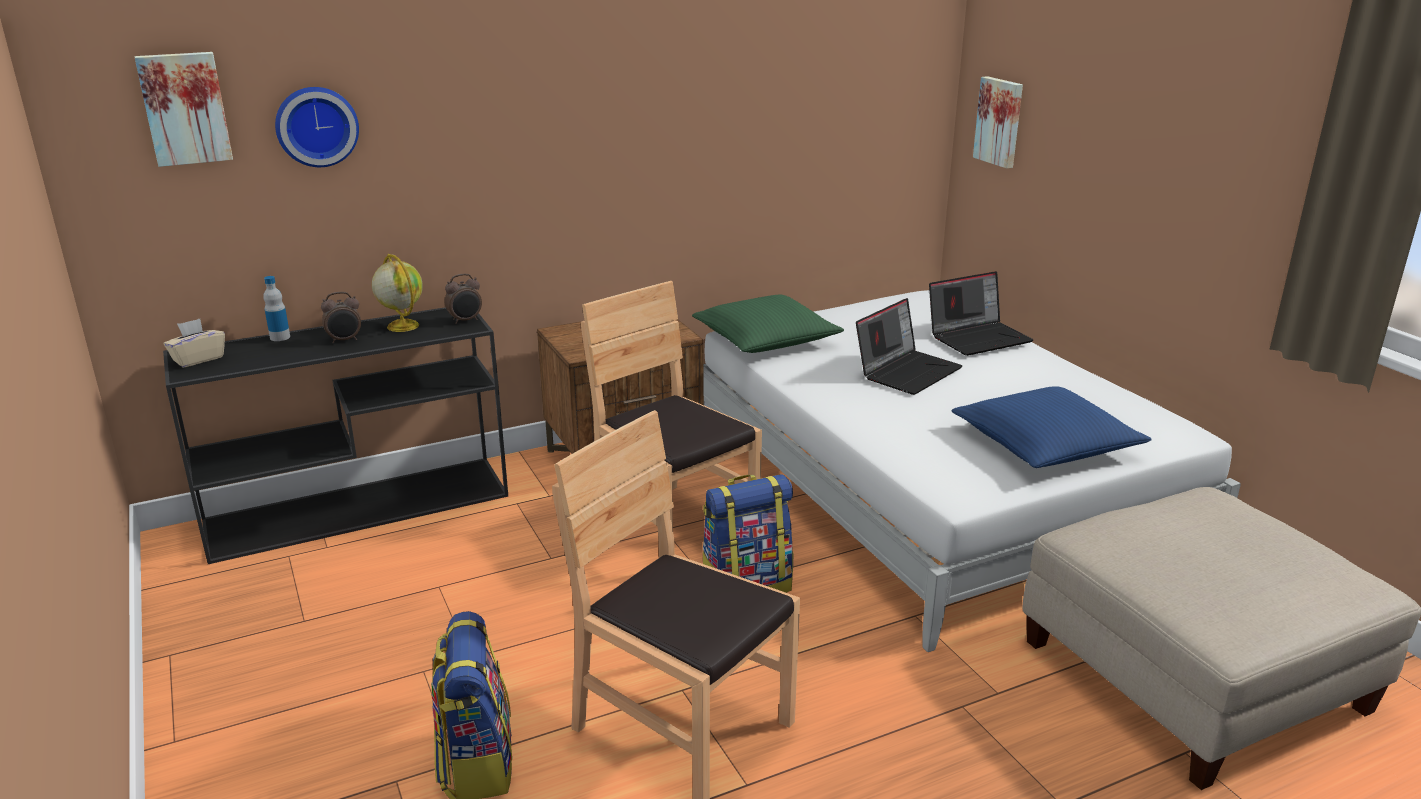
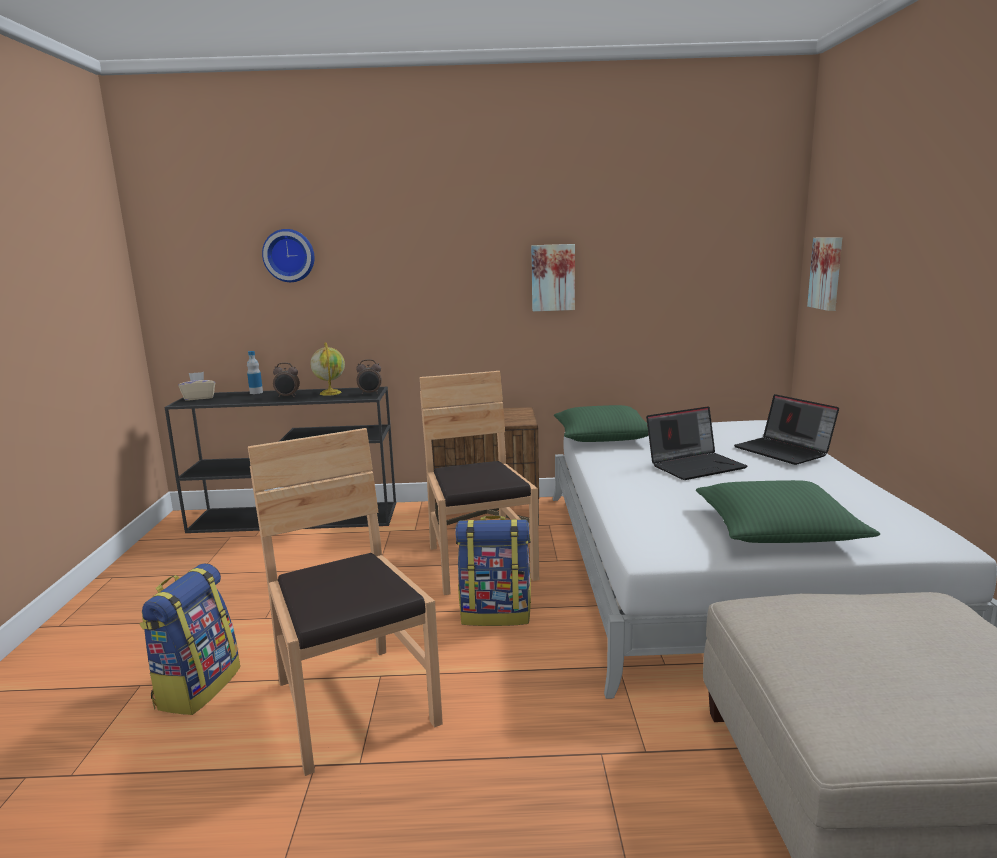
camera: 25 degrees right, 10 degrees down
(185, 108) = (211, 240): picture -> picture (553, 277)
(978, 337) = (784, 451): laptop -> laptop turned 60 degrees clockwise
(1045, 444) = (777, 529): blue pillow -> green pillow

